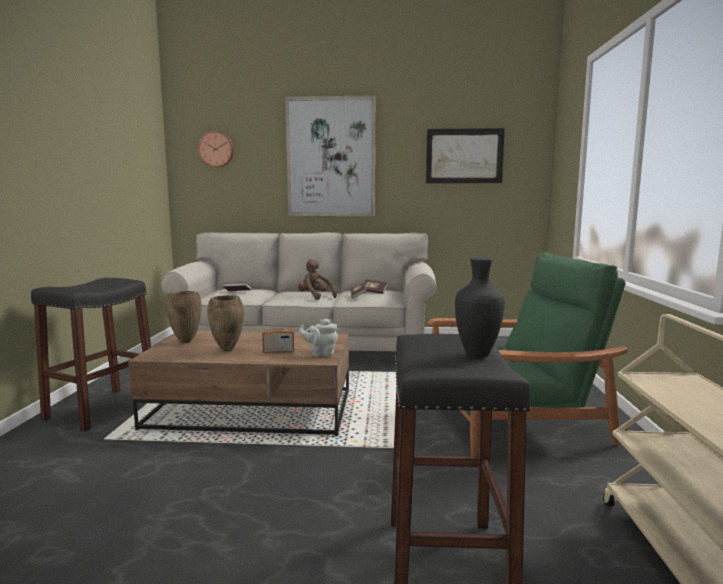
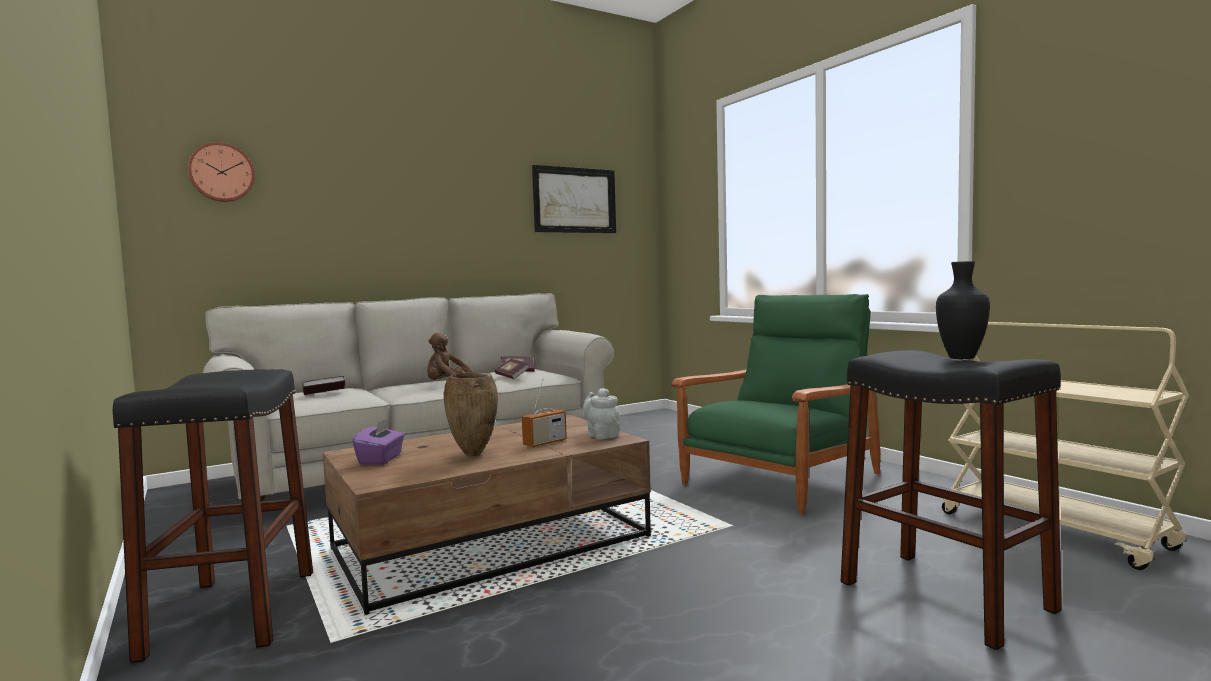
camera: 35 degrees left, 5 degrees down
(186, 342) = (381, 459): brown vase -> purple tissue box
(320, 354) = (601, 435): grey teapot -> grey teapot turned 105 degrees clockwise
(331, 157) = (411, 194): picture -> none

